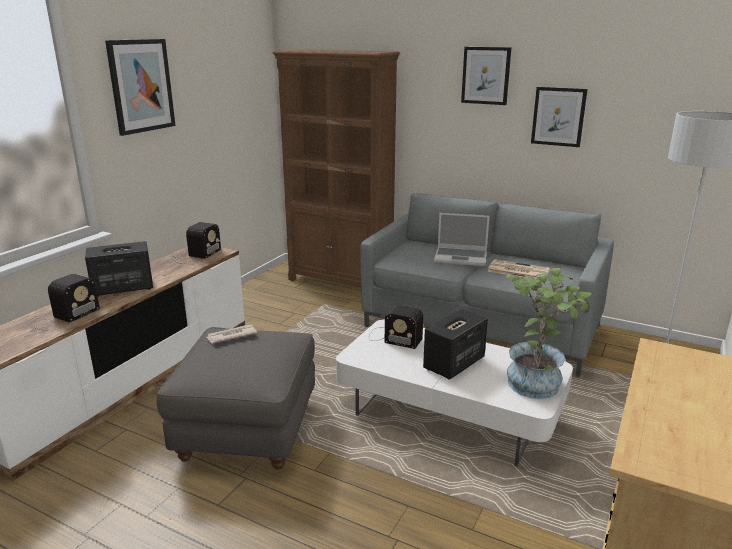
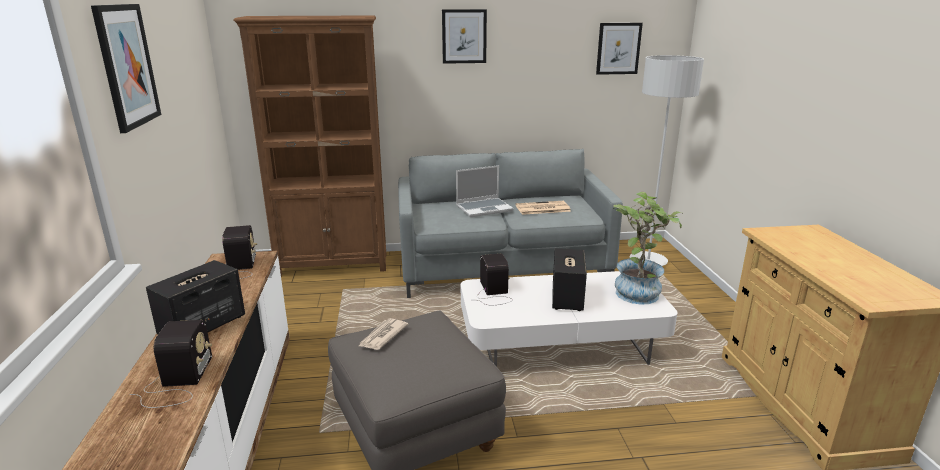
camera: 35 degrees left, 0 degrees up
(393, 337) = (493, 293): radio -> radio turned 90 degrees counterclockwise
(558, 116) = (532, 69): picture -> picture (618, 48)

